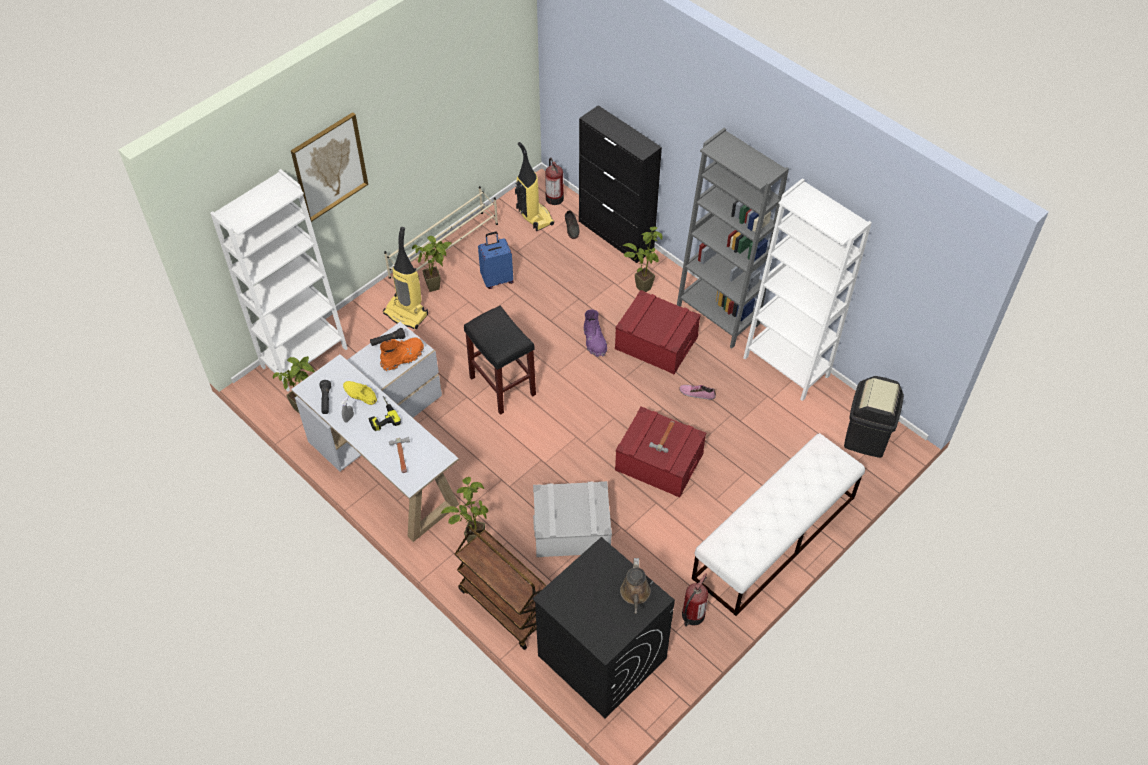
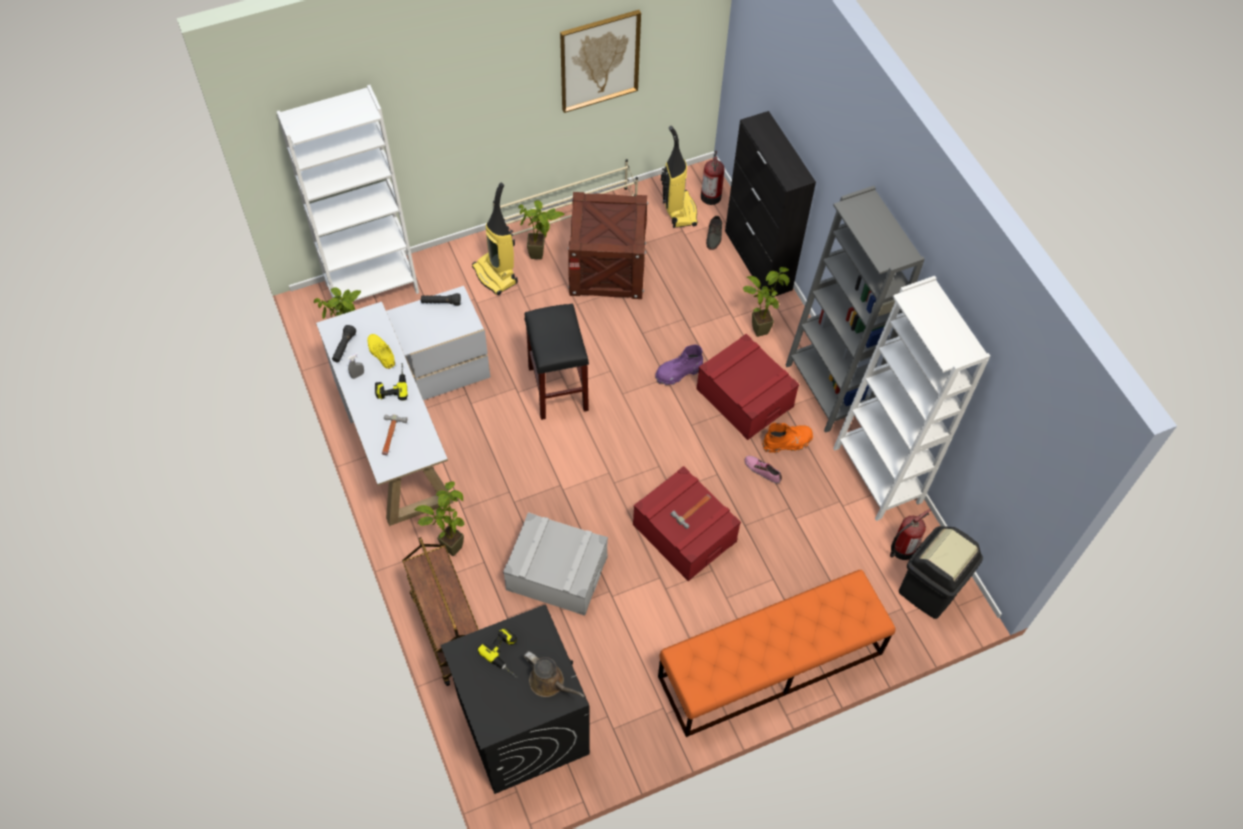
camera: 20 degrees right, 5 degrees up
(329, 167) = (434, 96): picture -> picture (599, 60)
(403, 357) = (448, 326): orange boot -> orange boot (787, 442)
(497, 279) = (607, 268): blue suitcase -> crate
(590, 585) = (506, 654): none -> power drill
(594, 341) = (678, 373): purple boot -> purple boot turned 60 degrees clockwise
(635, 594) = (549, 682): brown watering can -> brown watering can turned 75 degrees counterclockwise
(692, 616) = (639, 718): fire extinguisher -> fire extinguisher (901, 549)
(774, 538) = (770, 665): white bench -> orange bench

